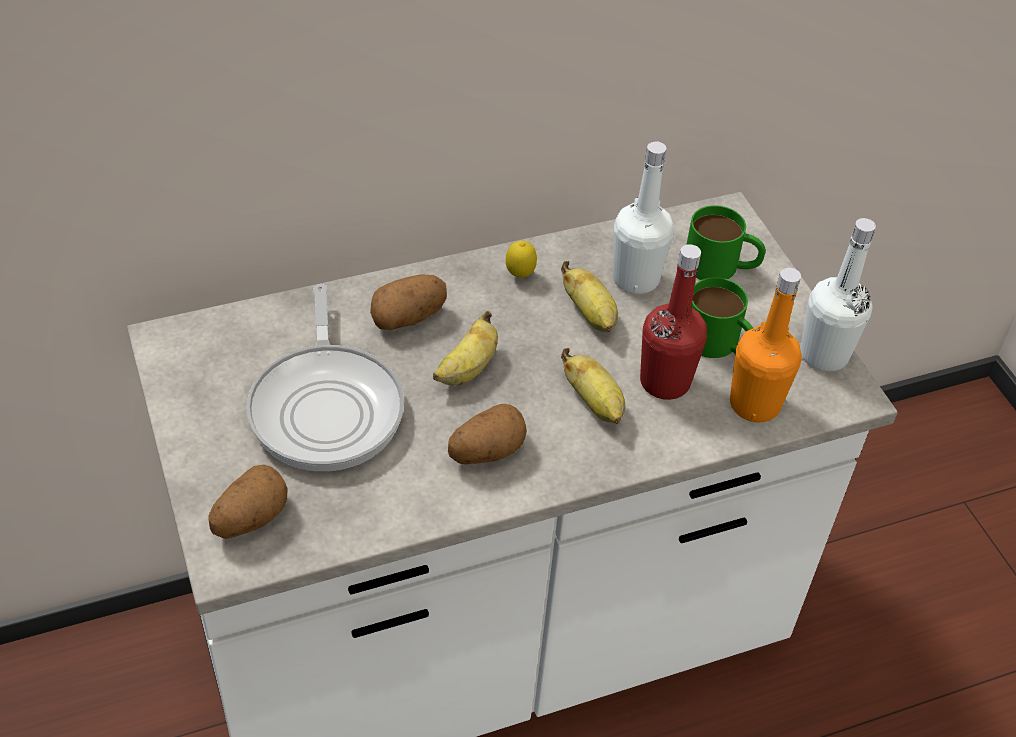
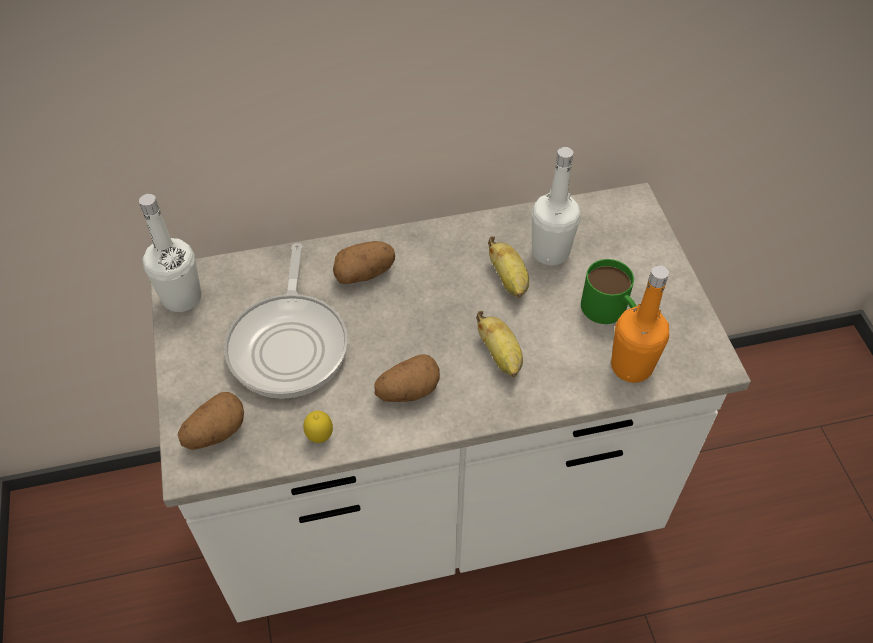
camera: 10 degrees right, 5 degrees up
(467, 369) = (403, 320): banana -> none
(520, 275) = (458, 244): lemon -> lemon (320, 437)
(665, 382) = (560, 342): red bottle -> none
(721, 266) = (622, 245): green mug -> none
(824, 354) = (695, 327): white bottle -> white bottle (182, 298)

